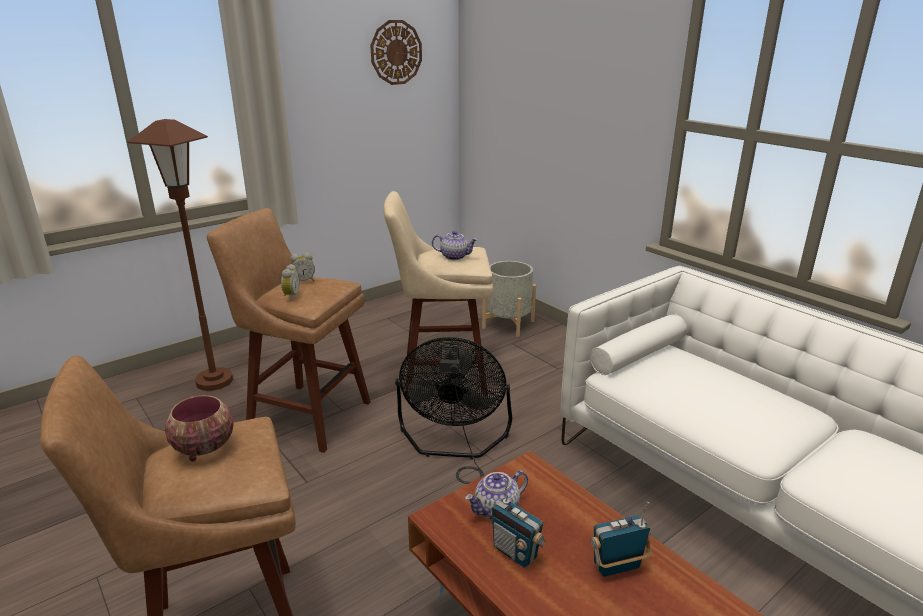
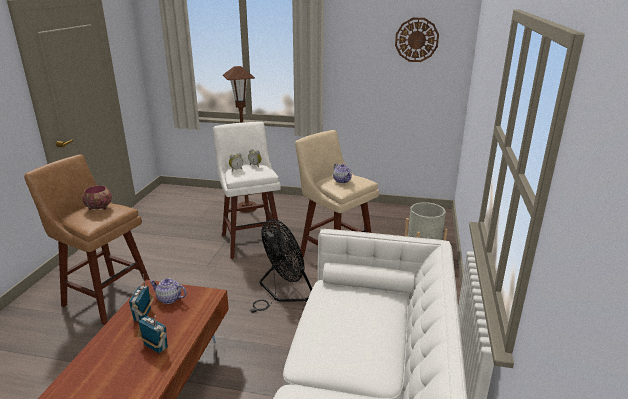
camera: 50 degrees right, 0 degrees up
(306, 415) = (251, 240): brown stool -> white stool

